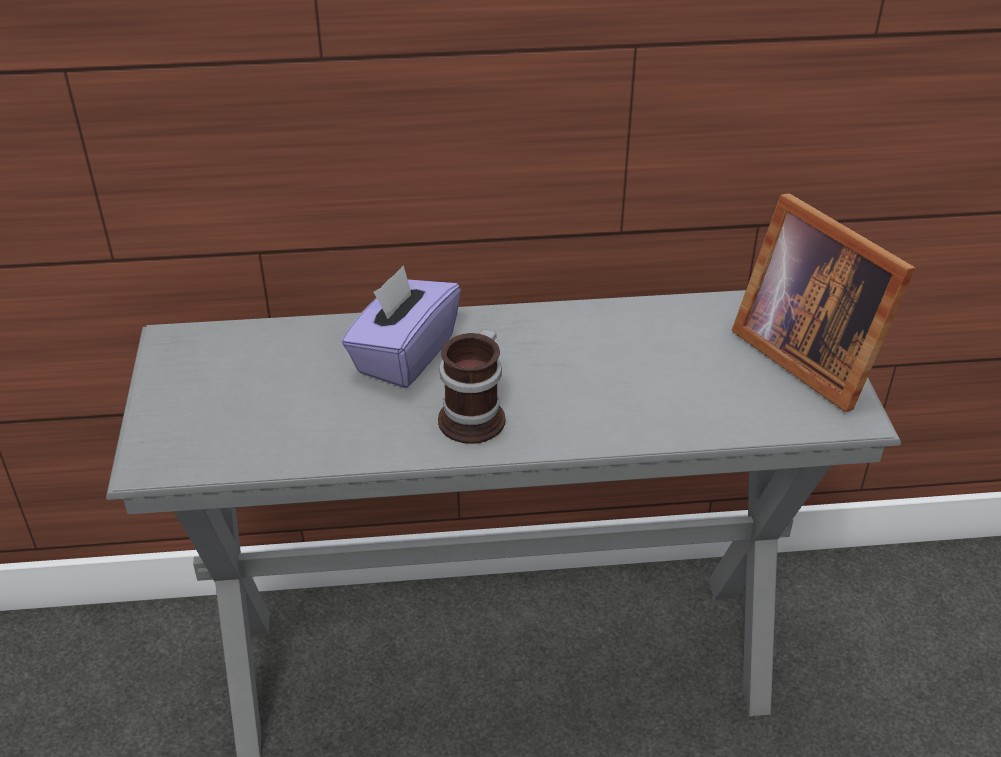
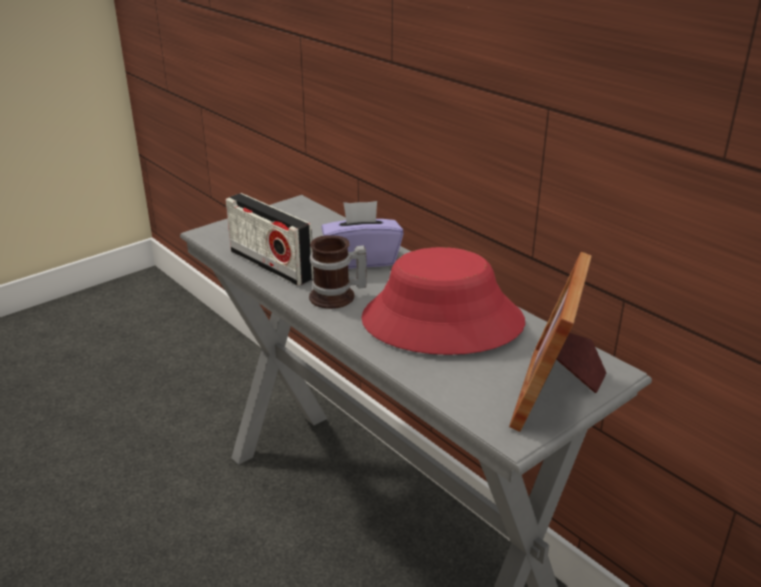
camera: 55 degrees right, 10 degrees down
(328, 438) = (271, 265): none -> radio
(612, 362) = (441, 321): none -> red hat

